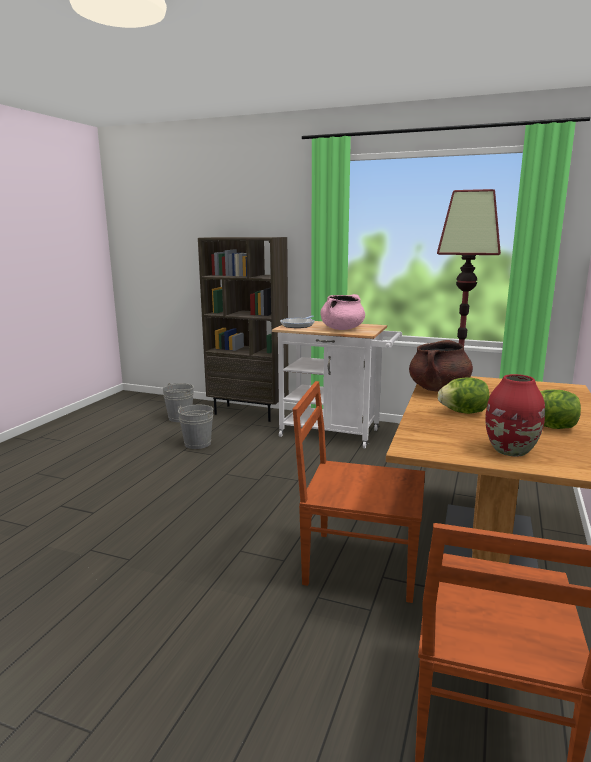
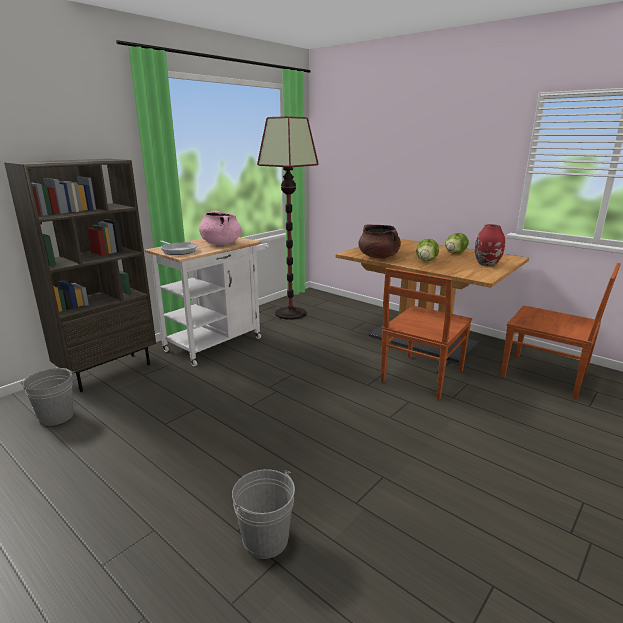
camera: 70 degrees left, 5 degrees up
(197, 443) = (157, 413): grey bucket -> grey bucket (265, 539)

